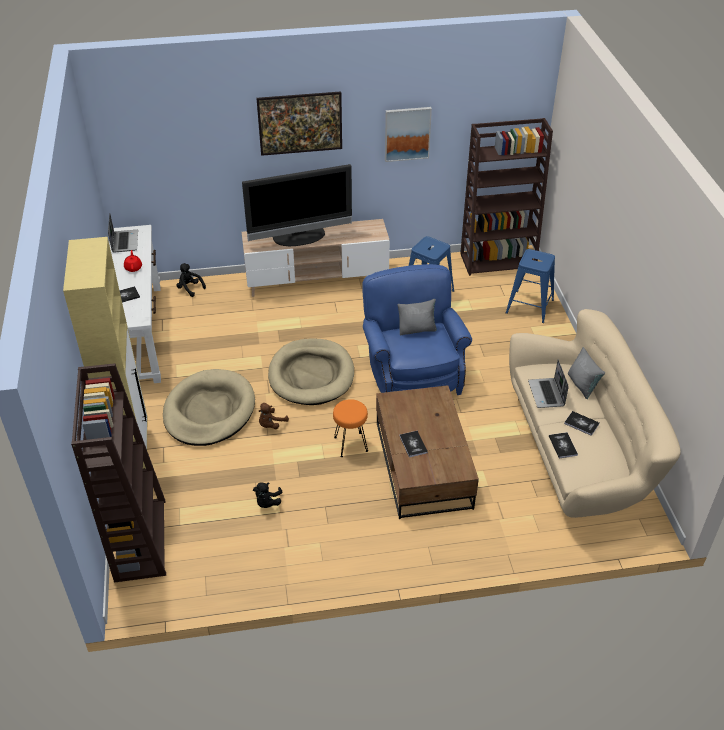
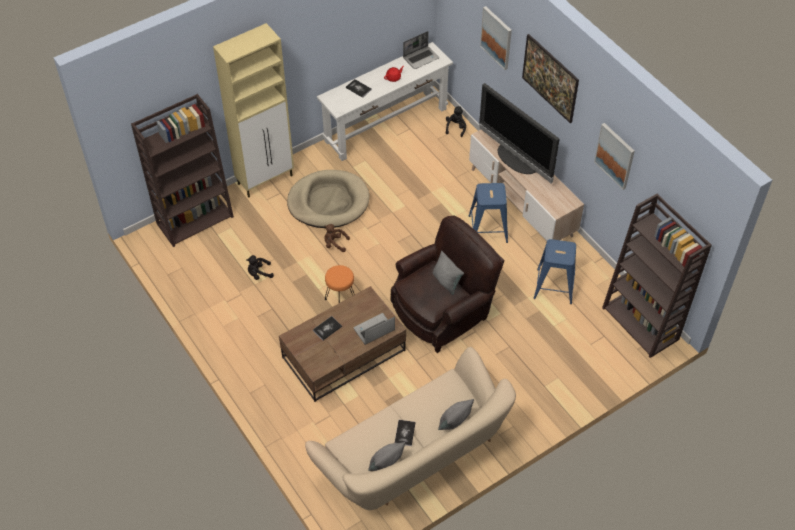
camera: 65 degrees right, 10 degrees up
(208, 142) = (496, 37): none -> picture
(311, 375) = (402, 246): beige dog bed -> none
(412, 372) = (444, 311): blue armchair -> brown armchair
(529, 306) = (586, 368): blue stool -> blue stool (487, 229)
(547, 394) = (427, 399): laptop -> laptop (374, 330)
(562, 446) = (371, 426): book -> none
(613, 450) = (386, 464): none -> grey pillow

